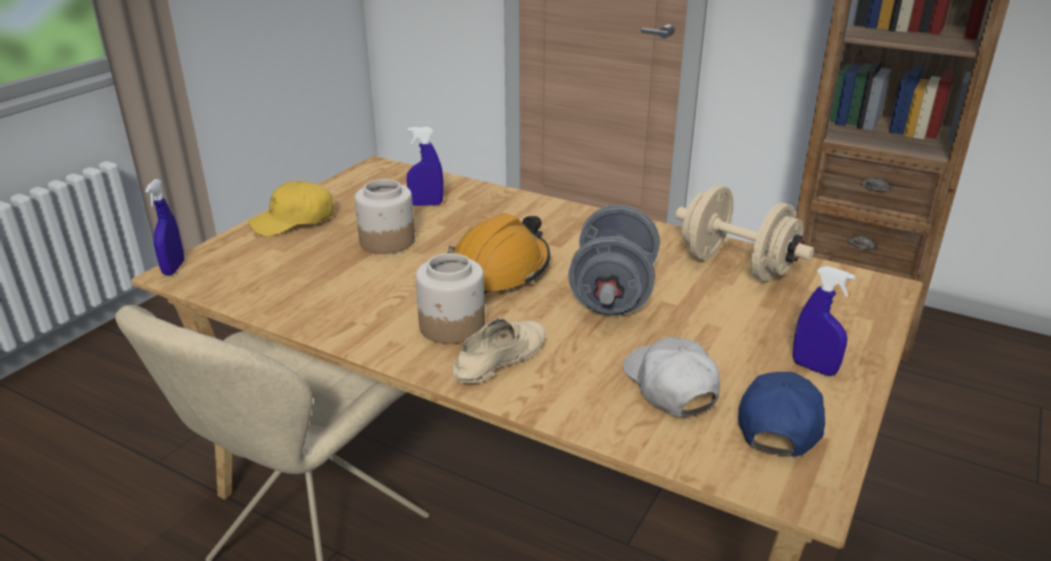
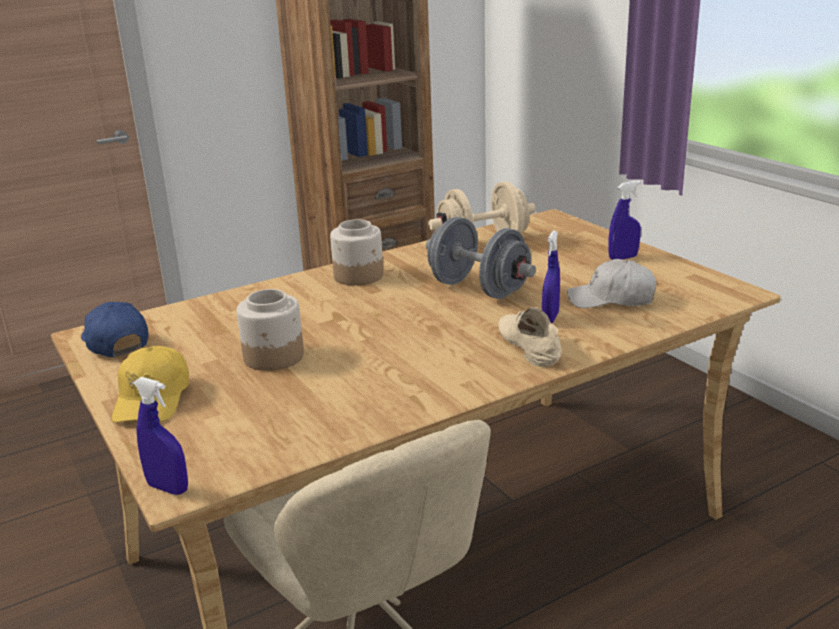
camera: 60 degrees left, 5 degrees down
(426, 204) = (221, 326): blue spray bottle -> blue spray bottle (550, 318)
(452, 326) = (464, 354): jar -> jar (359, 276)
(500, 271) = (394, 319): orange hard hat -> none
(780, 423) = (671, 281): blue cap -> blue cap (115, 342)

